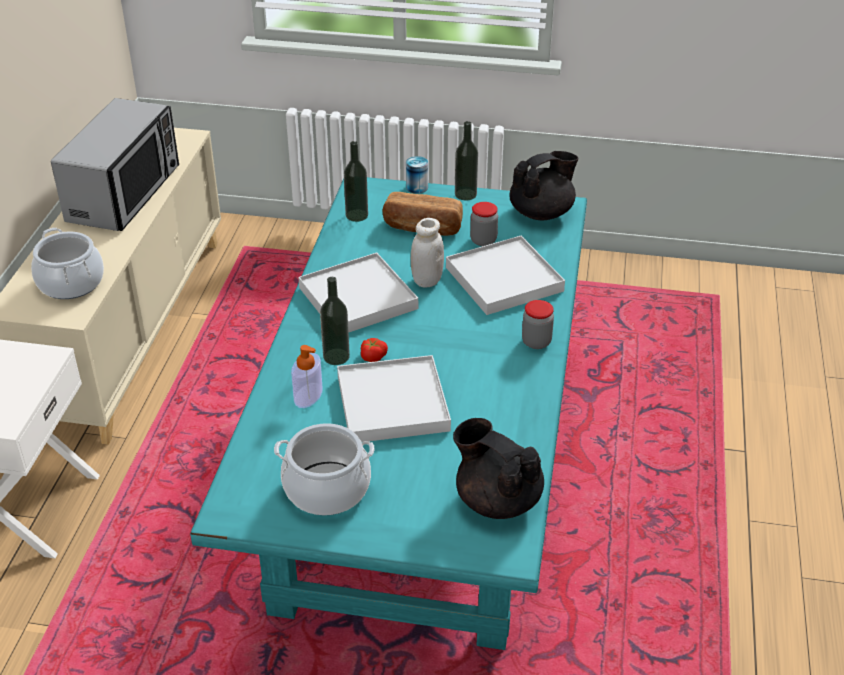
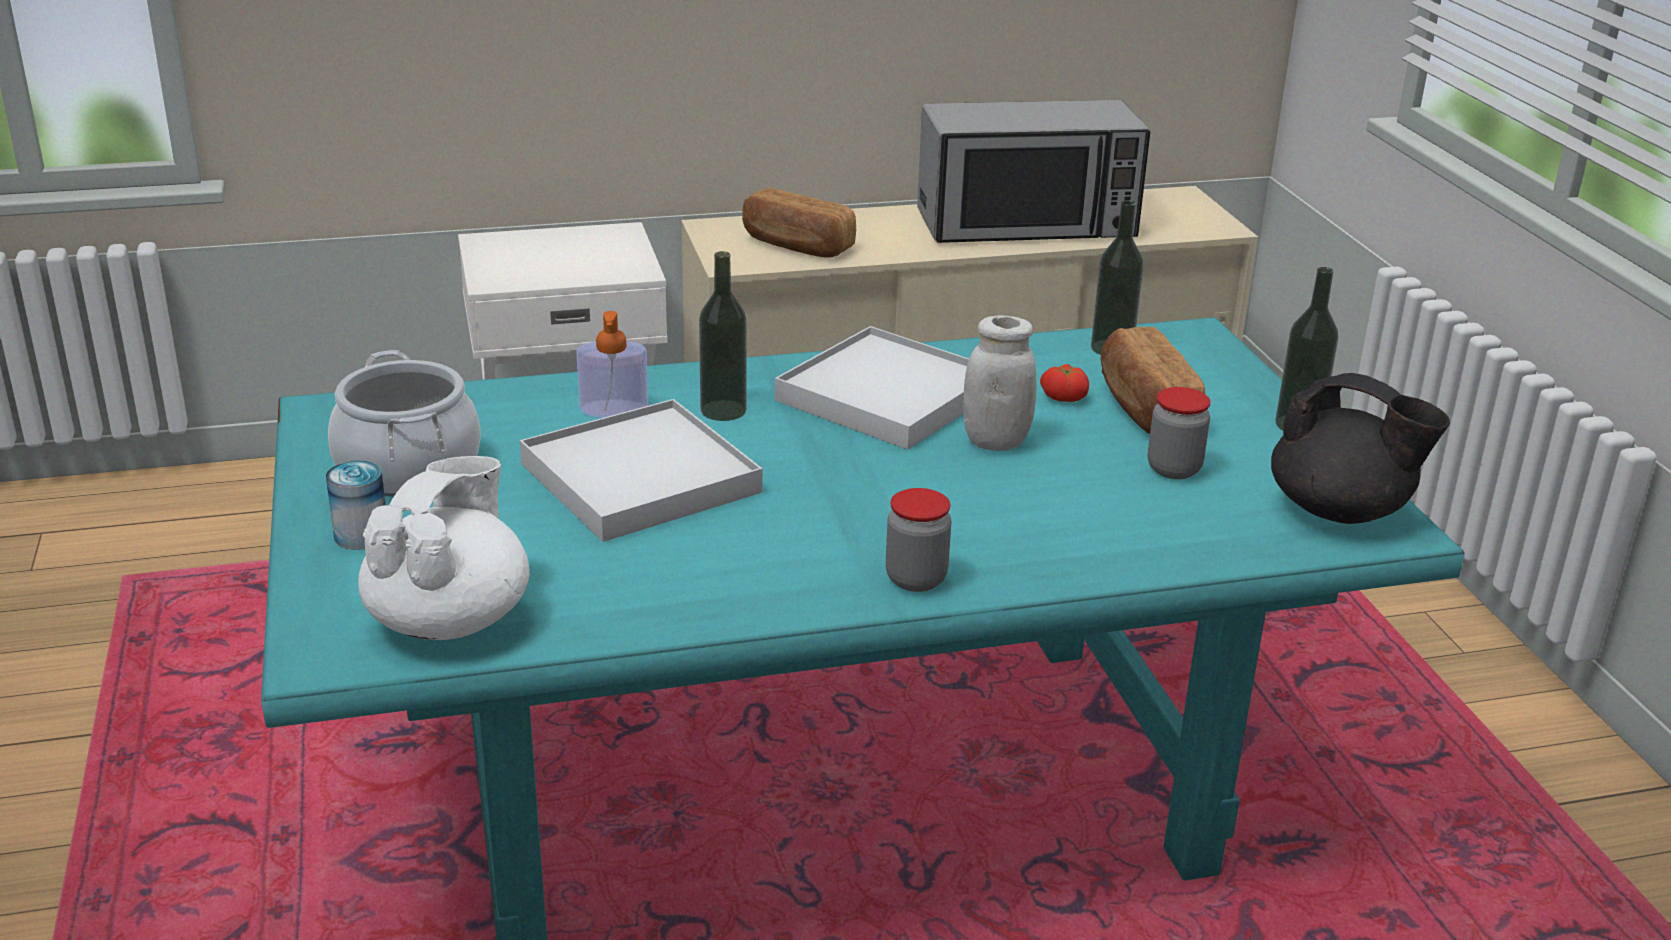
camera: 65 degrees right, 10 degrees down
(70, 283) = (796, 245): cooking pot -> bread
(372, 356) = (746, 438): tomato -> tomato (1064, 397)
(417, 187) = (1259, 379): can -> can (361, 535)
(497, 499) = (451, 619): black teapot -> white teapot
(504, 279) = (1075, 511): white tray -> none

